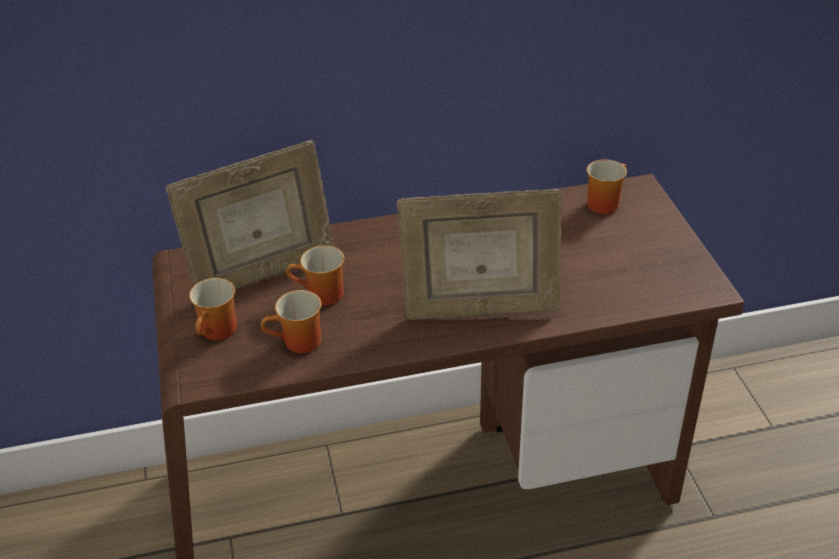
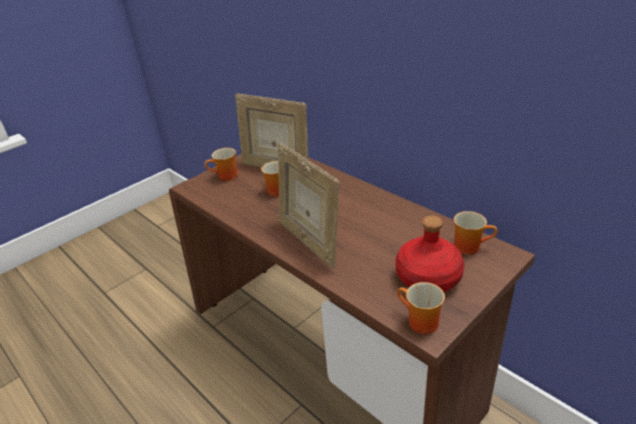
camera: 60 degrees right, 5 degrees down
(299, 344) = (234, 199): mug -> mug (419, 322)
(628, 253) = (427, 277): none -> red bottle

